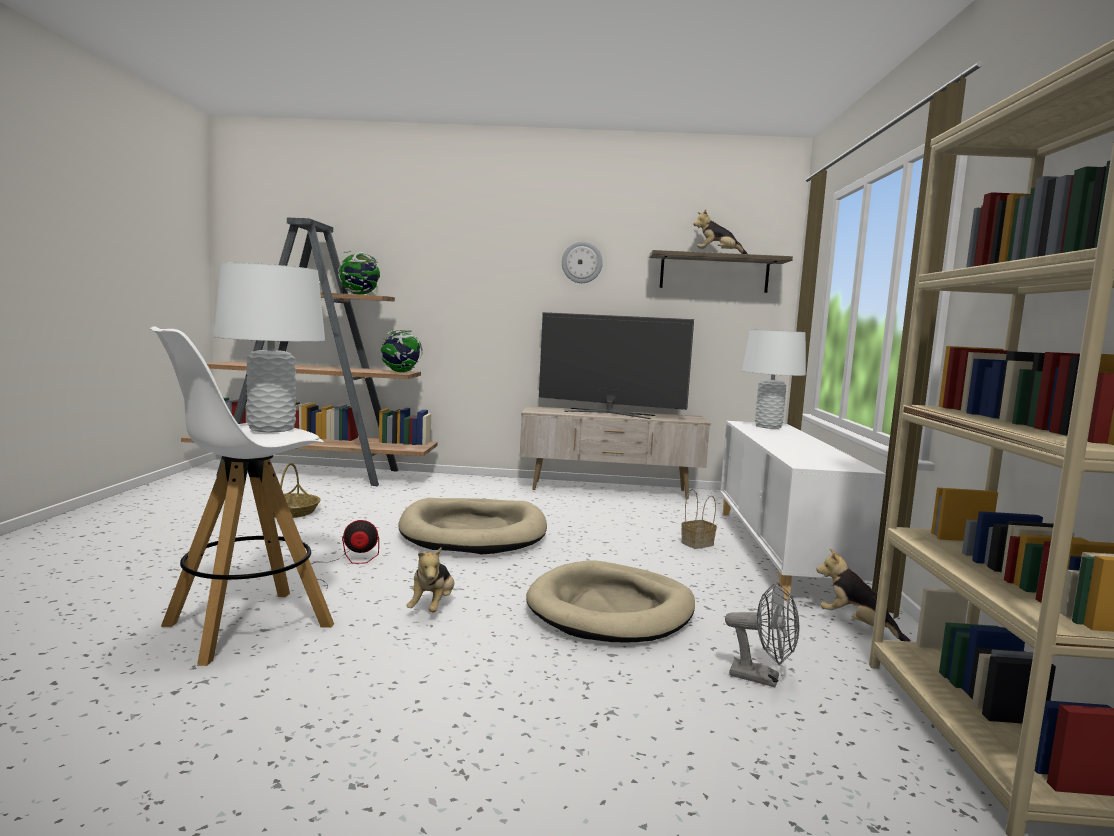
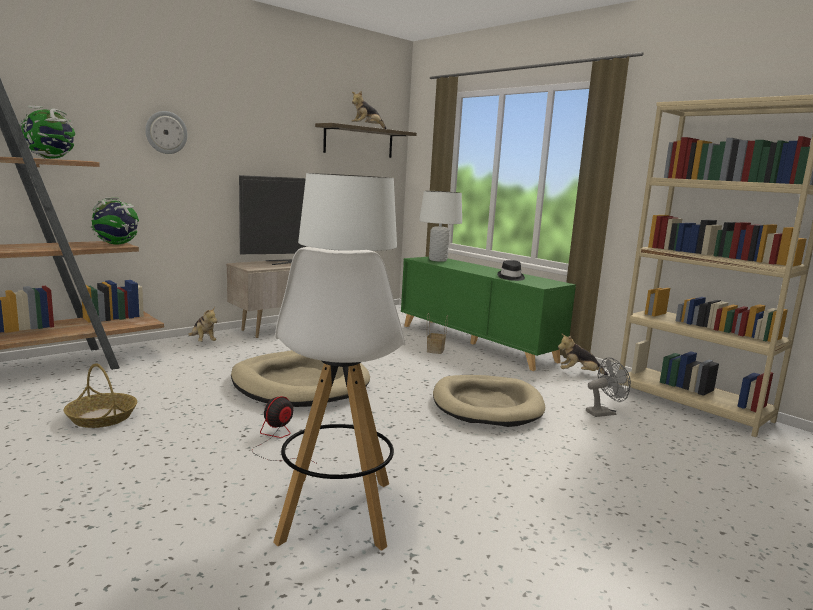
camera: 45 degrees left, 5 degrees up
(432, 607) = (407, 443): plush toy -> plush toy (202, 342)
(582, 262) = (263, 128): wall clock -> wall clock (166, 132)
(779, 551) = (476, 343): white cabinet -> green cabinet
(797, 452) = (510, 277): none -> black hat

